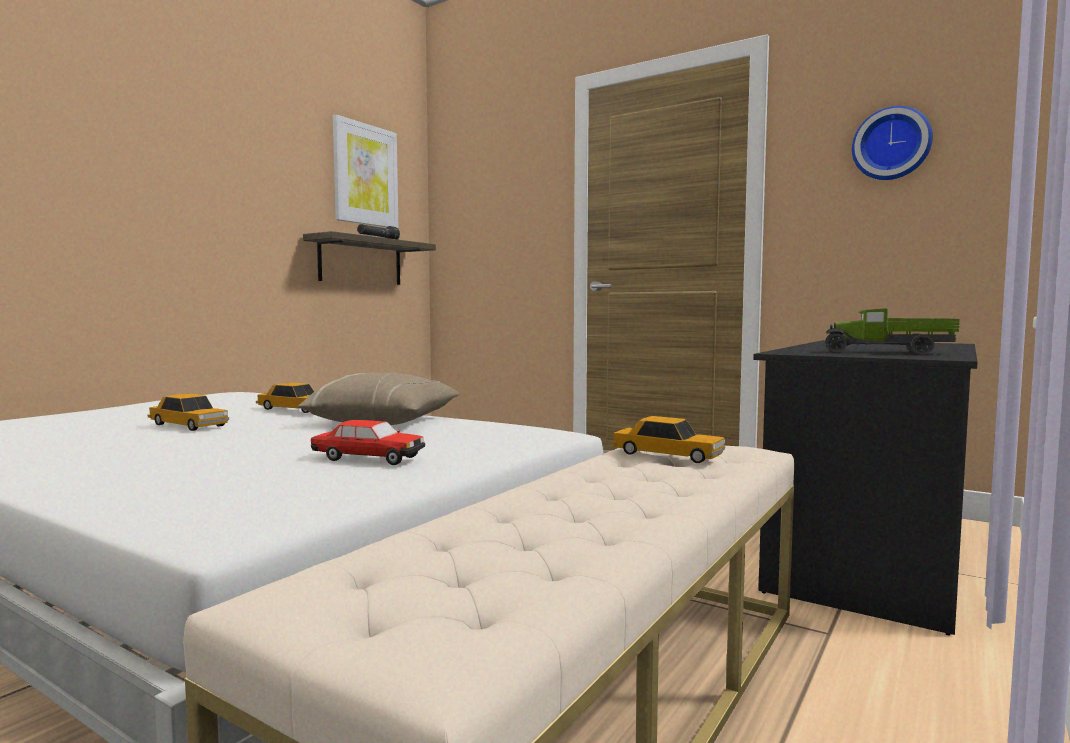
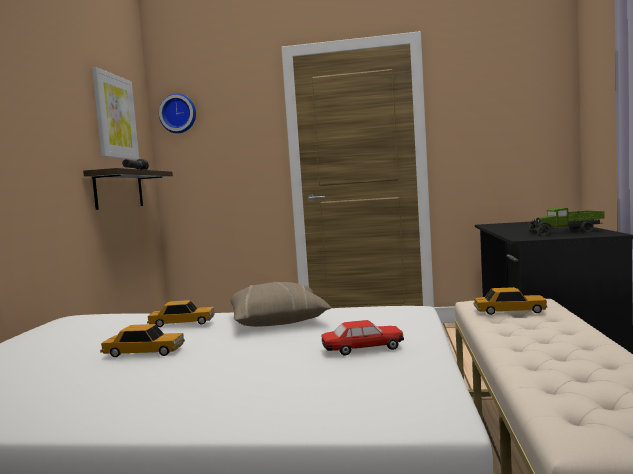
camera: 25 degrees left, 0 degrees up
(891, 144) = (500, 105): wall clock -> wall clock (178, 114)

